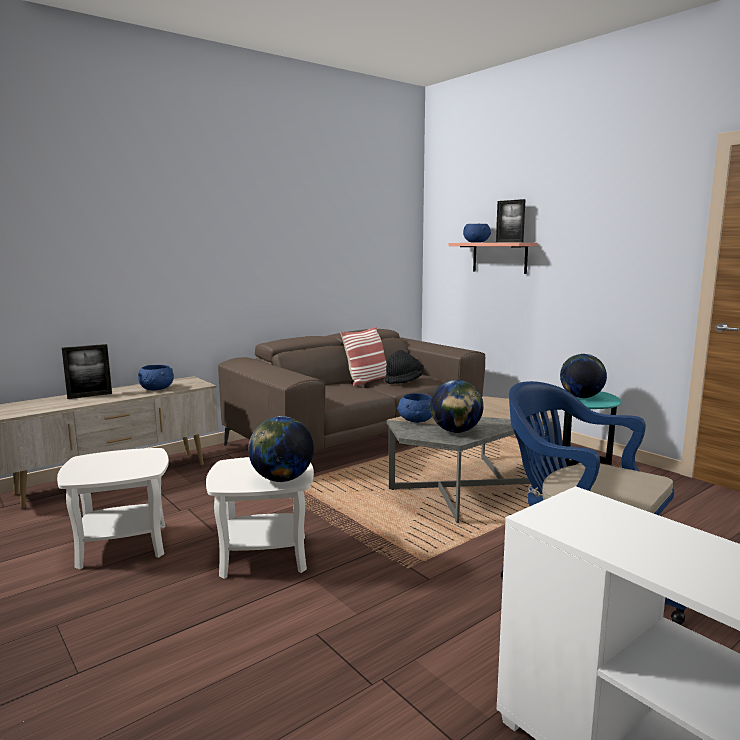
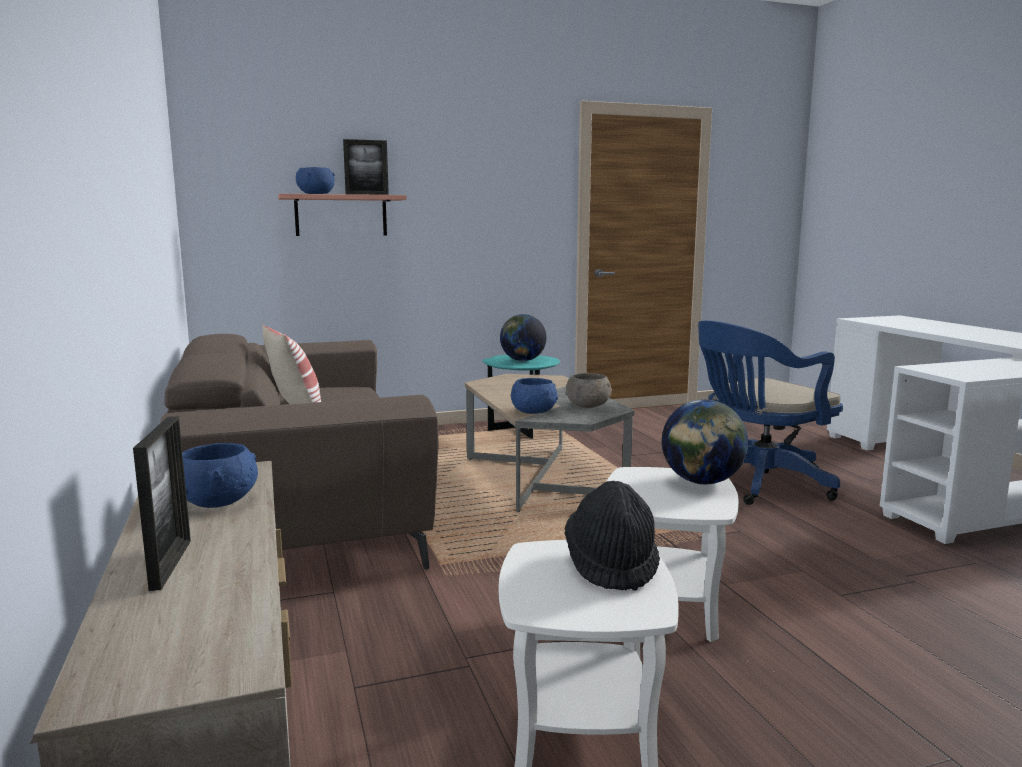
camera: 70 degrees left, 0 degrees up
(404, 381) = (343, 395): black hat -> black hat (611, 565)
(456, 431) = (589, 405): globe -> grey bowl

